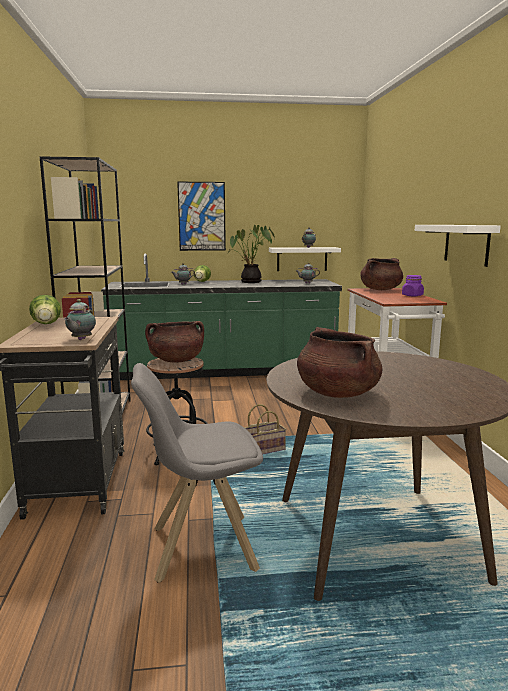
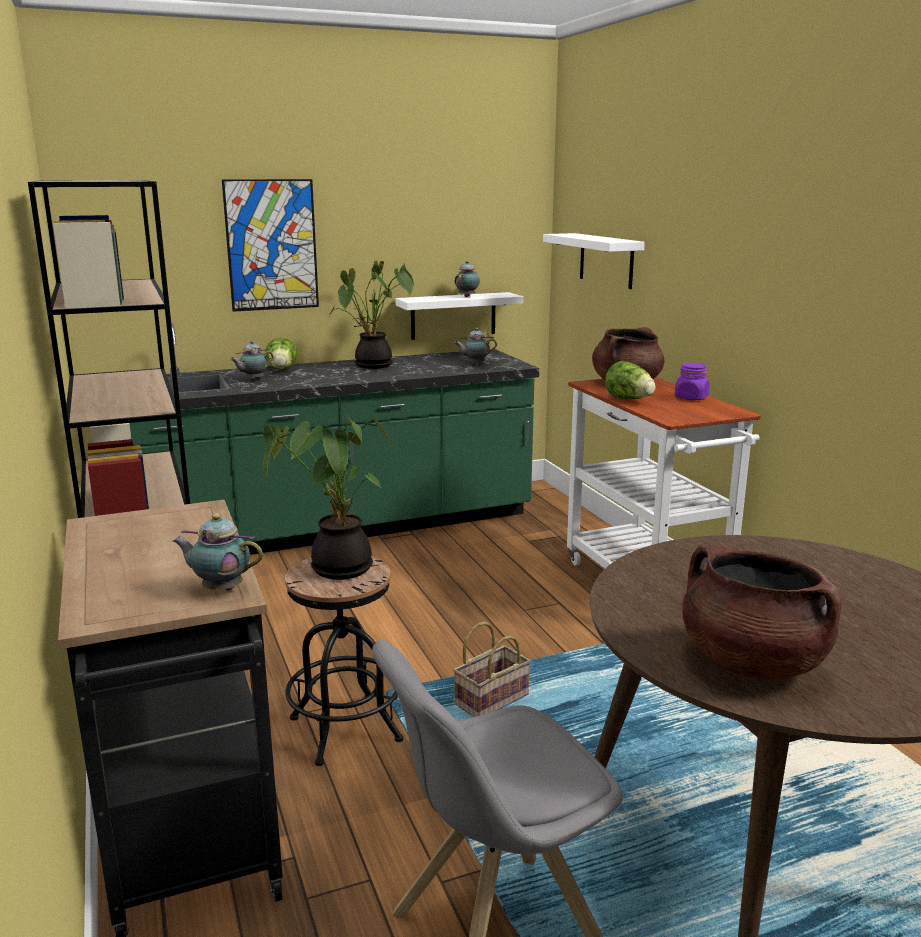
camera: 15 degrees left, 5 degrees up
(47, 324) = (102, 543): lettuce -> lettuce (629, 400)
(80, 339) = (220, 589): teapot -> teapot turned 105 degrees clockwise
(176, 360) = (336, 568): brown cooking pot -> potted plant
(466, 244) = (802, 323): white shelf -> white shelf (606, 260)

